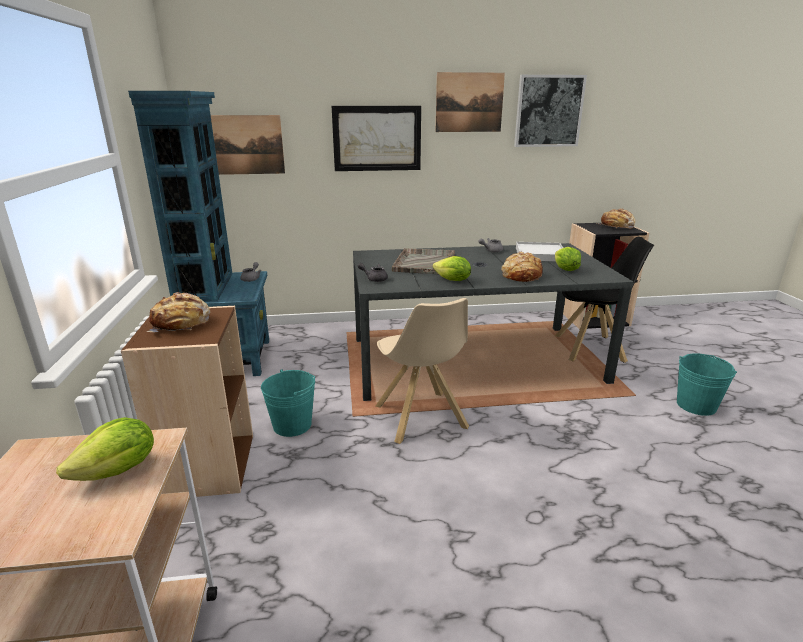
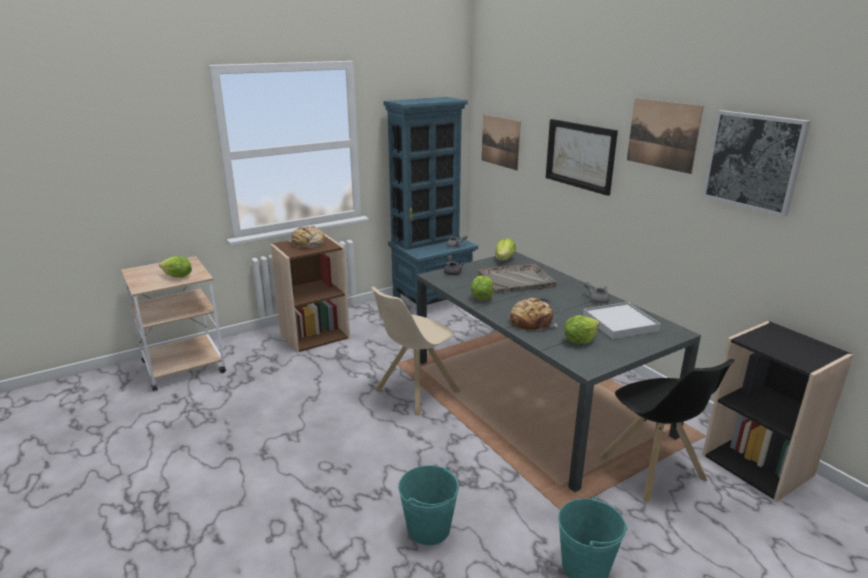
camera: 65 degrees right, 0 degrees up
(292, 425) = (370, 346): turquoise bucket -> turquoise bucket (428, 528)
(368, 257) = (504, 259): none -> lettuce
(616, 226) = (807, 350): bread -> none

